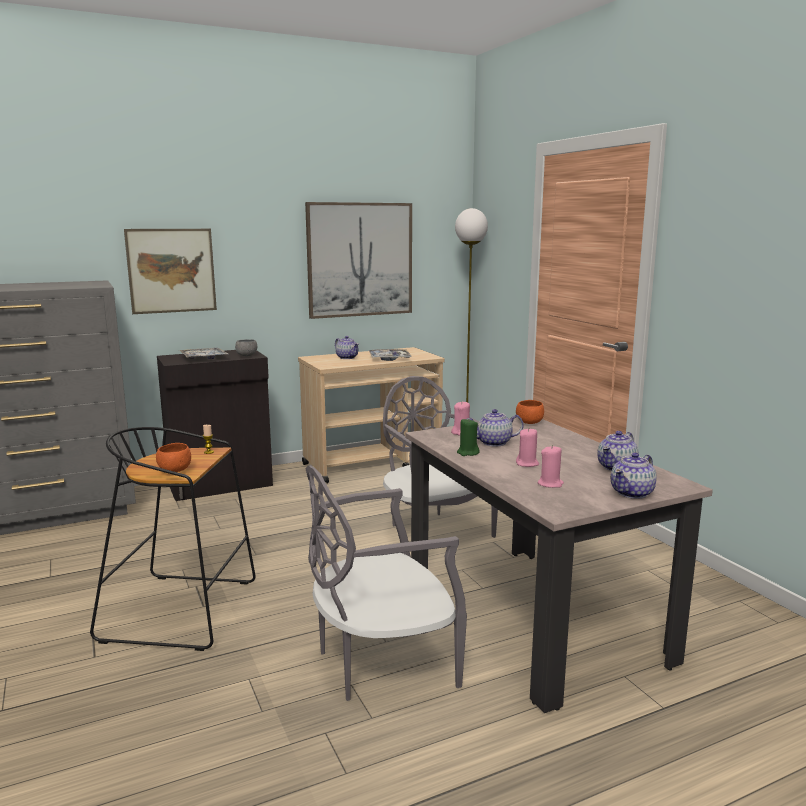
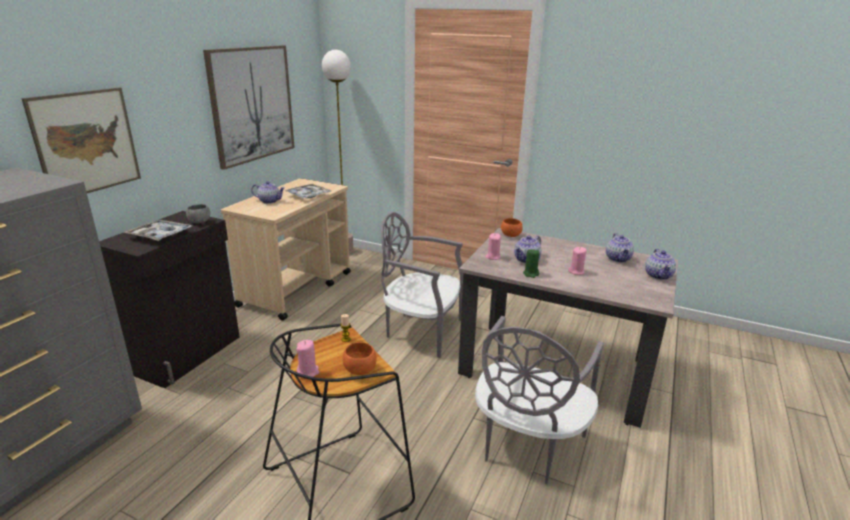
camera: 40 degrees left, 10 degrees up
(550, 484) = (616, 283): pink candle -> pink candle (308, 372)

